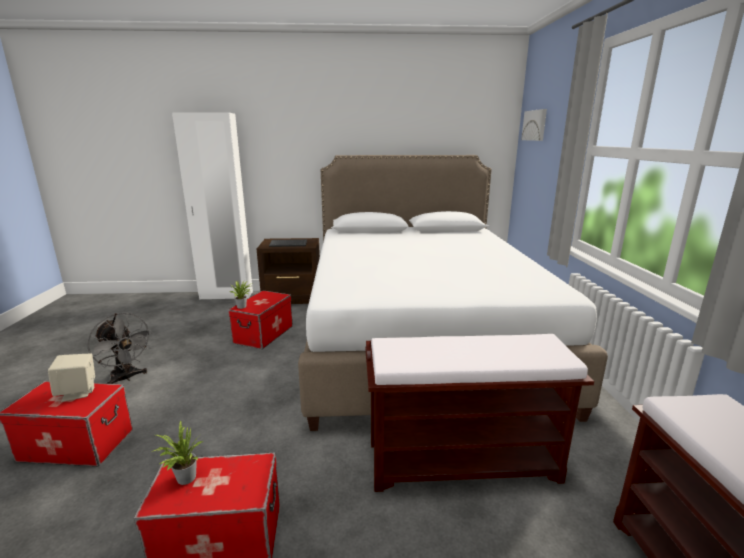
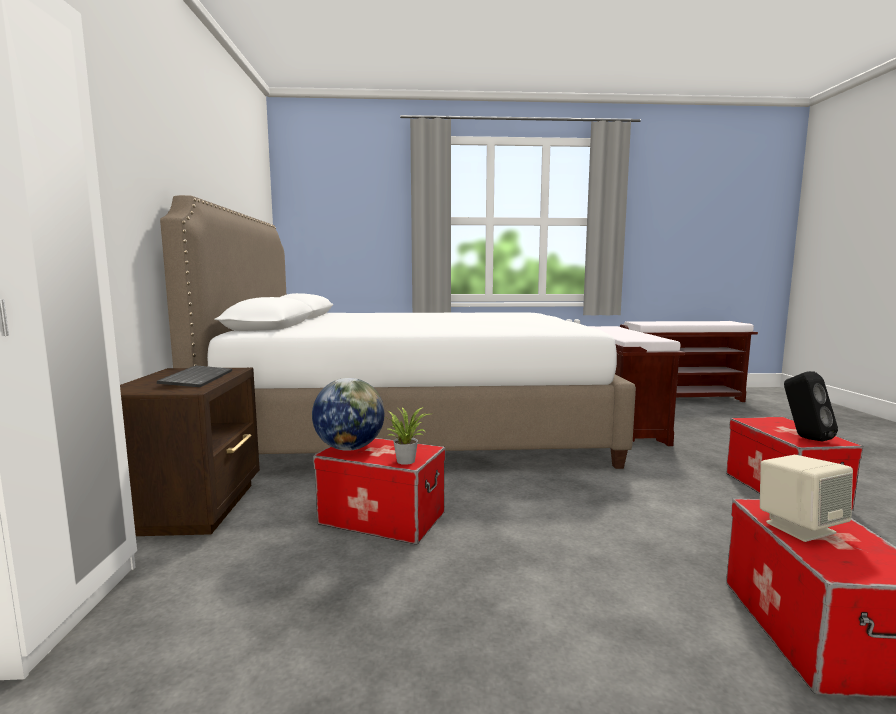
camera: 90 degrees left, 10 degrees down
(126, 378) = (595, 658): grey fan -> none
(183, 478) = (804, 438): potted plant -> black speaker
(268, 295) = (349, 448): none -> globe
(535, 125) = (320, 197): picture -> none

